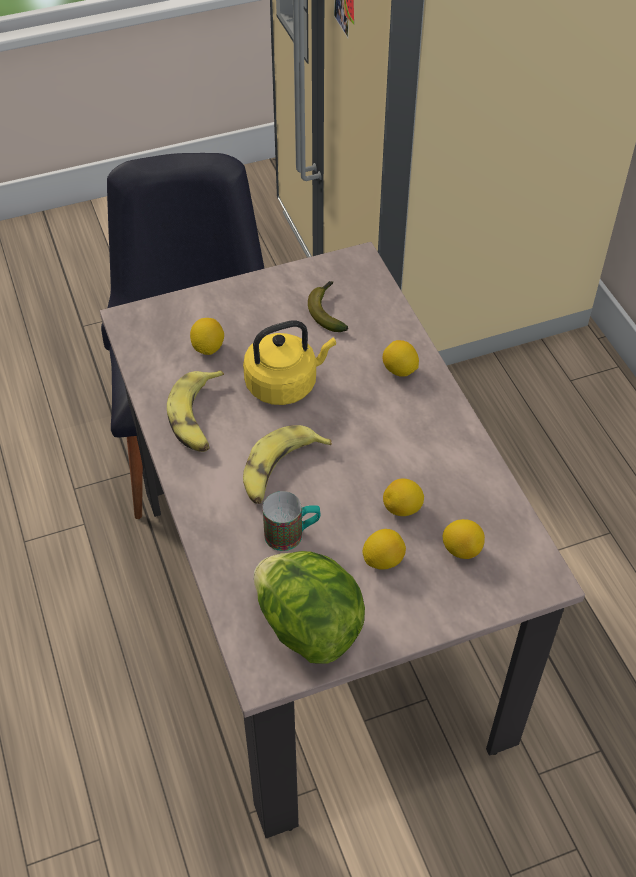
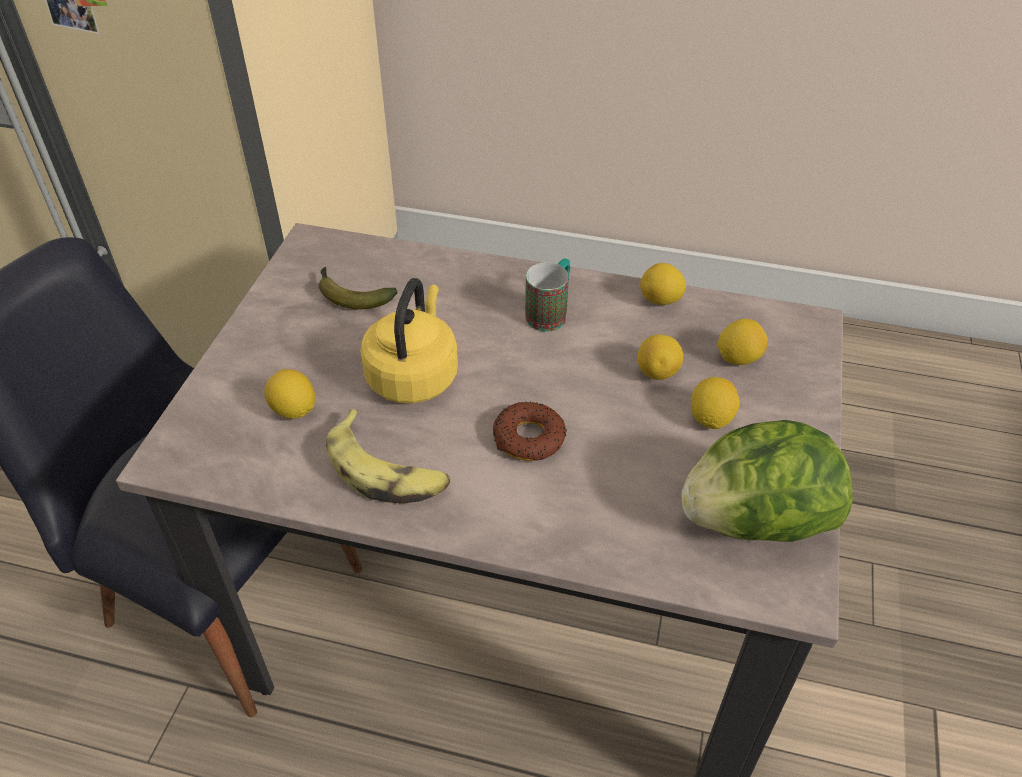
camera: 55 degrees left, 5 degrees down
(280, 470) = (529, 438): banana -> donut
(292, 535) = (624, 472): mug -> mug (550, 312)
(399, 370) = (483, 287): lemon -> lemon (660, 301)

